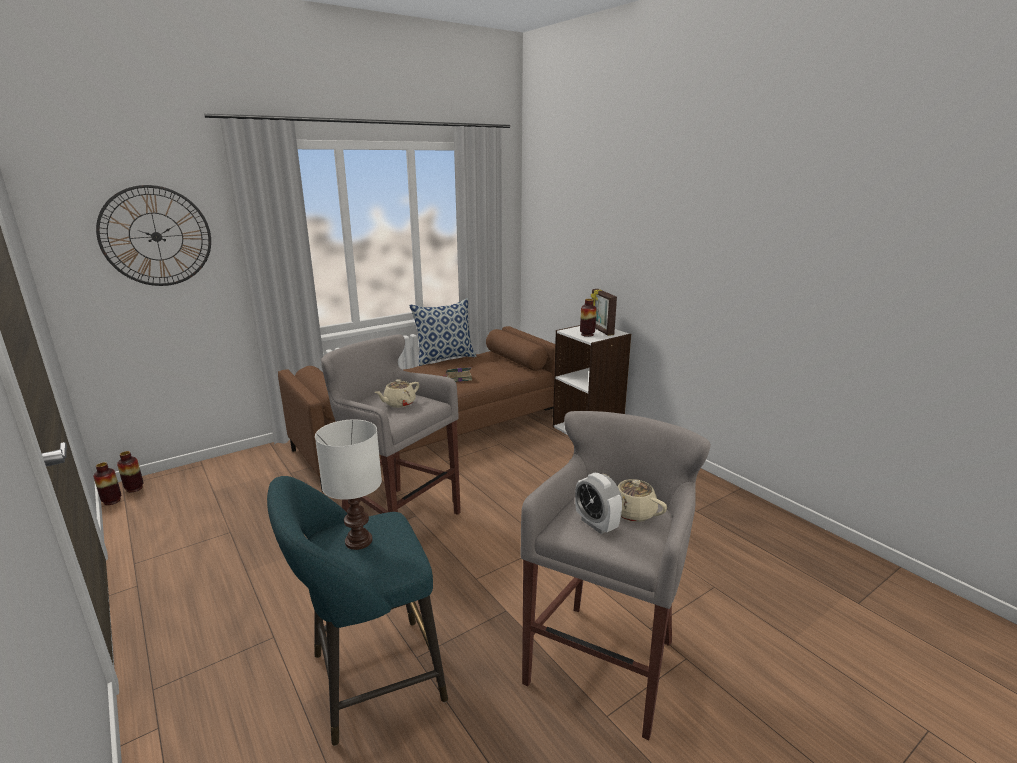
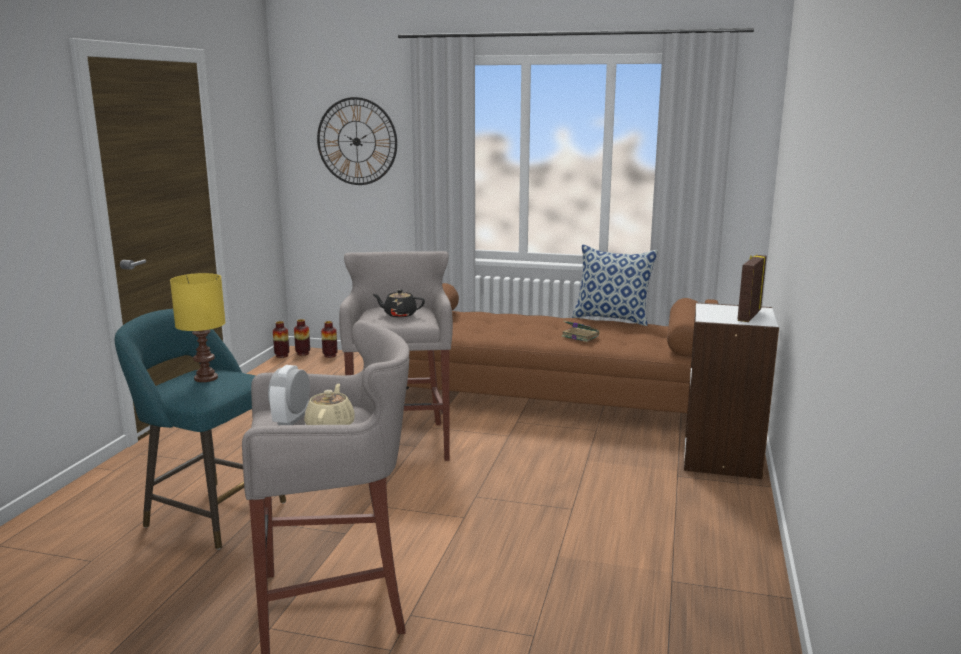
camera: 50 degrees right, 5 degrees down
(359, 541) = (206, 378): white table lamp -> yellow table lamp
(399, 403) = (399, 314): beige teapot -> black teapot
(587, 334) = (717, 314): vase -> vase (330, 355)

